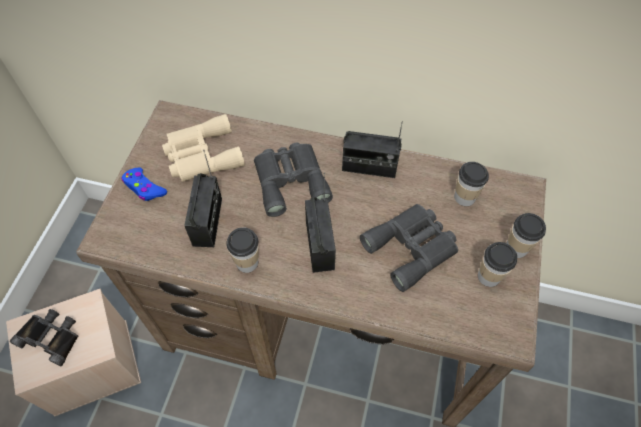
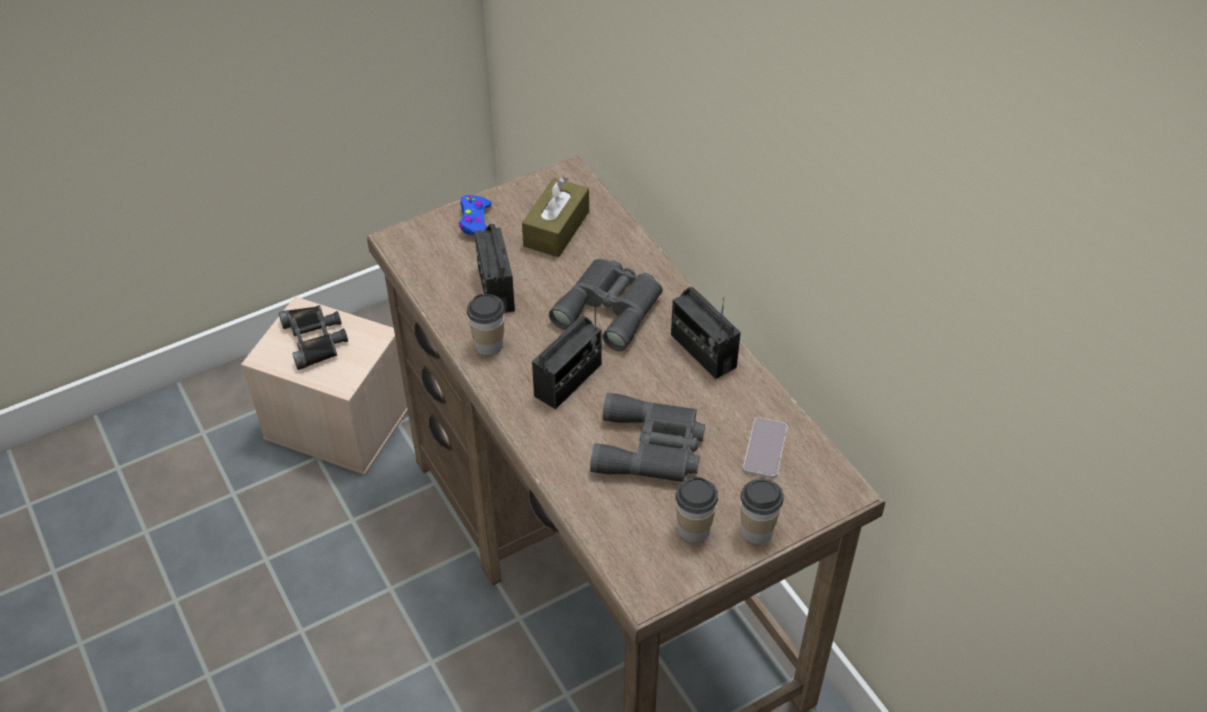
camera: 45 degrees right, 10 degrees down
(201, 155) = (556, 229): beige binoculars -> brown tissue box
(208, 222) = (495, 288): radio -> radio turned 120 degrees clockwise
(464, 197) = (765, 448): cup -> phone

